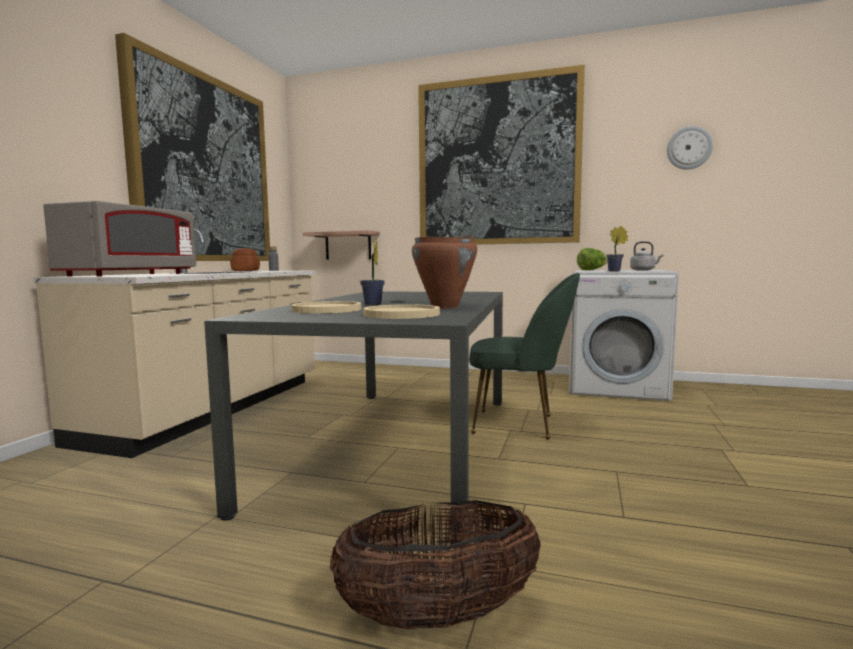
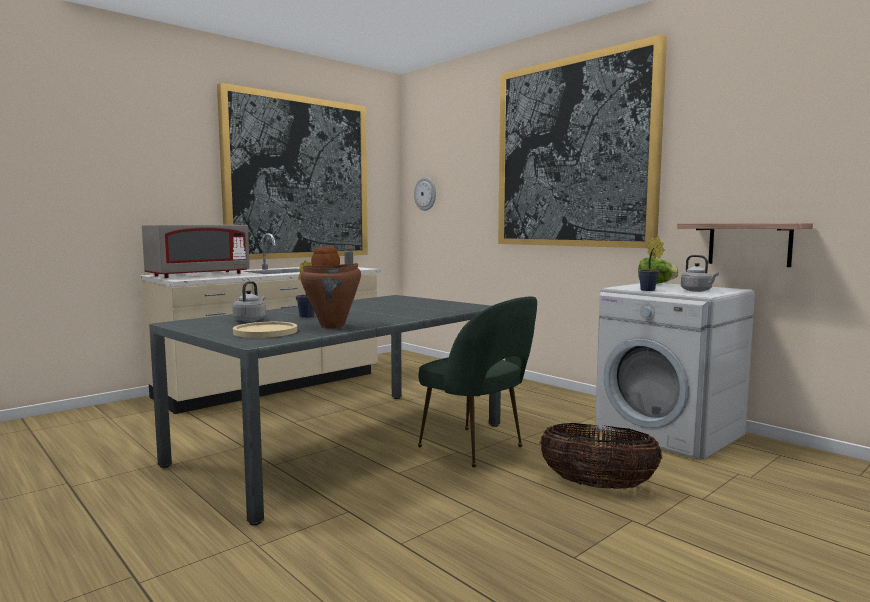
camera: 30 degrees right, 0 degrees up
(326, 309) = (250, 320): beige plate -> grey kettle
(348, 246) = (443, 241): shelf -> shelf (749, 244)
(438, 615) = (171, 556): basket -> basket (597, 485)
(689, 148) = (793, 129): wall clock -> wall clock (425, 194)

